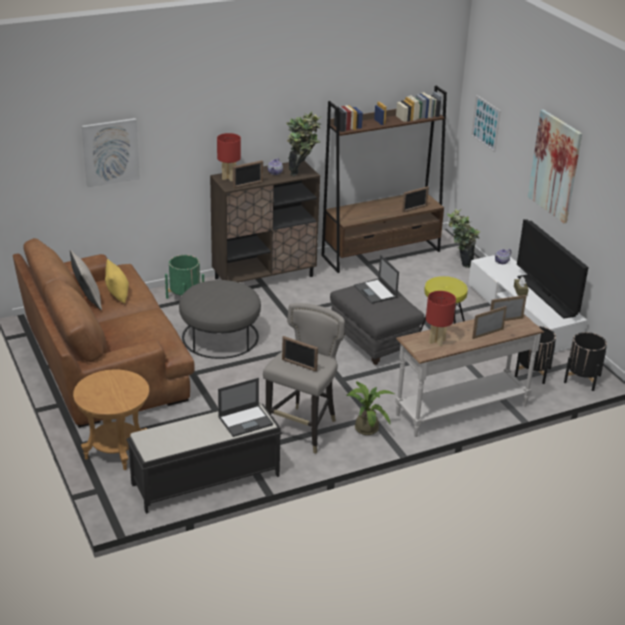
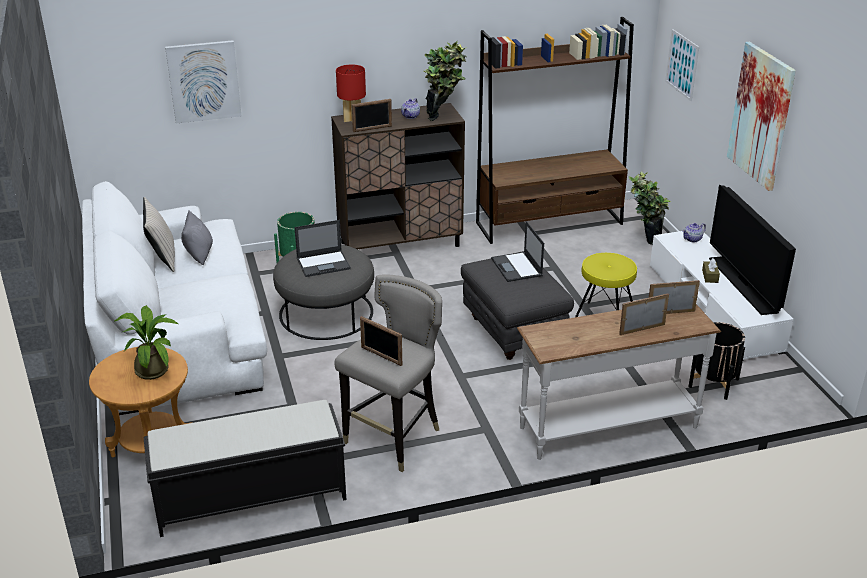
camera: 10 degrees right, 0 degrees up
(103, 360) = (177, 333): brown sofa -> white sofa
(117, 294) = (199, 254): yellow pillow -> grey pillow
(246, 420) = (300, 425): laptop -> laptop (324, 263)
(366, 426) = (477, 441): potted plant -> potted plant (153, 368)
(414, 209) = (590, 170): picture frame -> none
(437, 341) = (570, 335): red table lamp -> none
(582, 379) = (779, 396): black planter -> none

